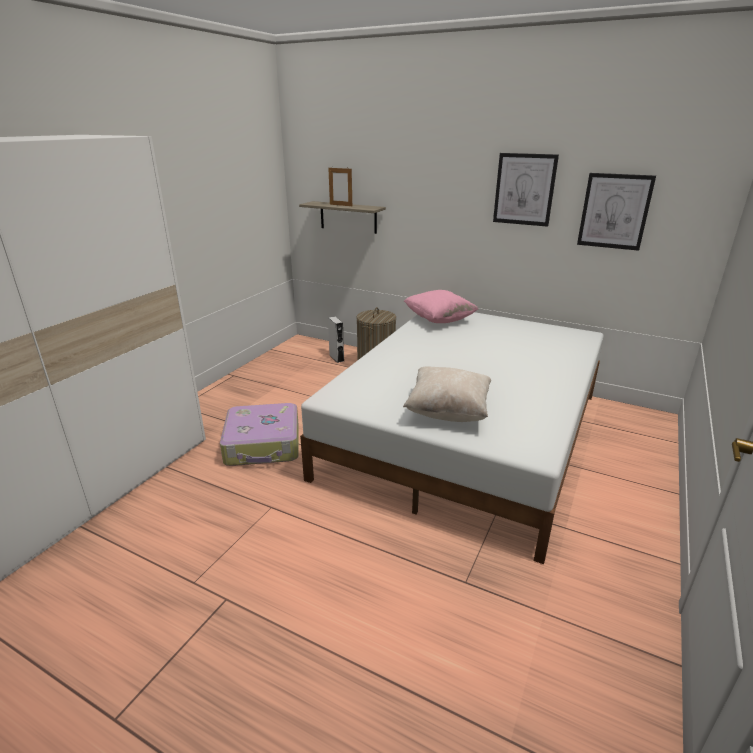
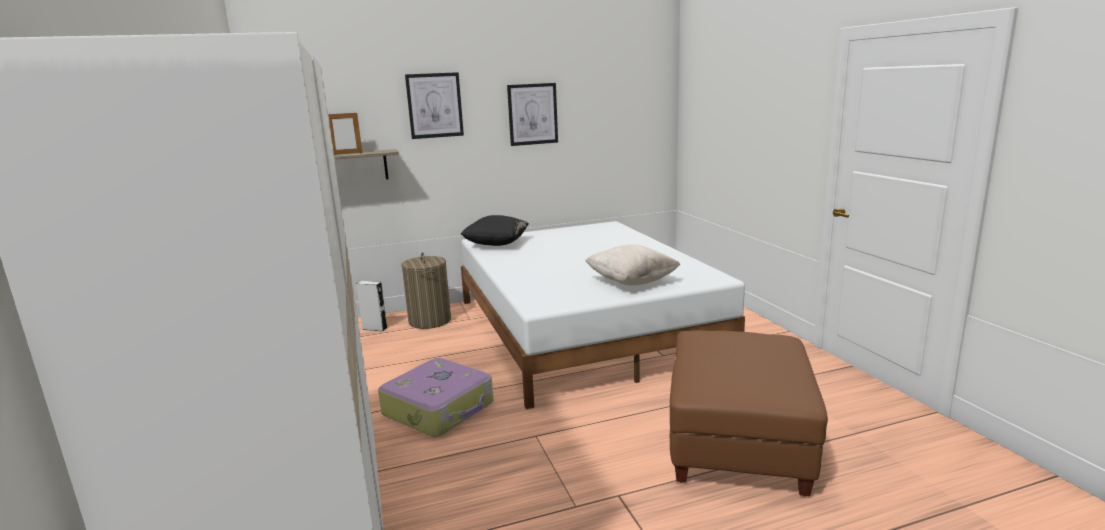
camera: 45 degrees left, 10 degrees down
(376, 638) = (737, 444): none -> brown ottoman
(439, 320) = (496, 244): pink pillow -> black pillow
(614, 211) = (603, 122): picture -> picture (434, 105)

